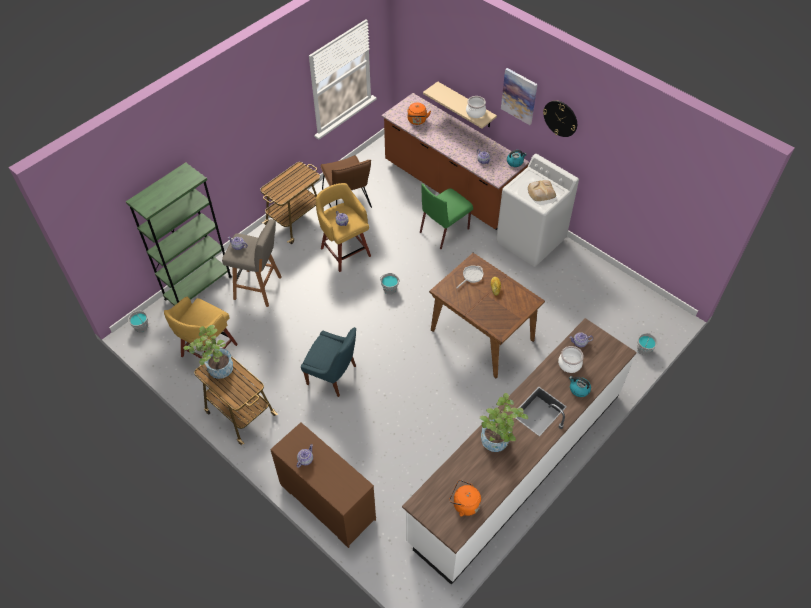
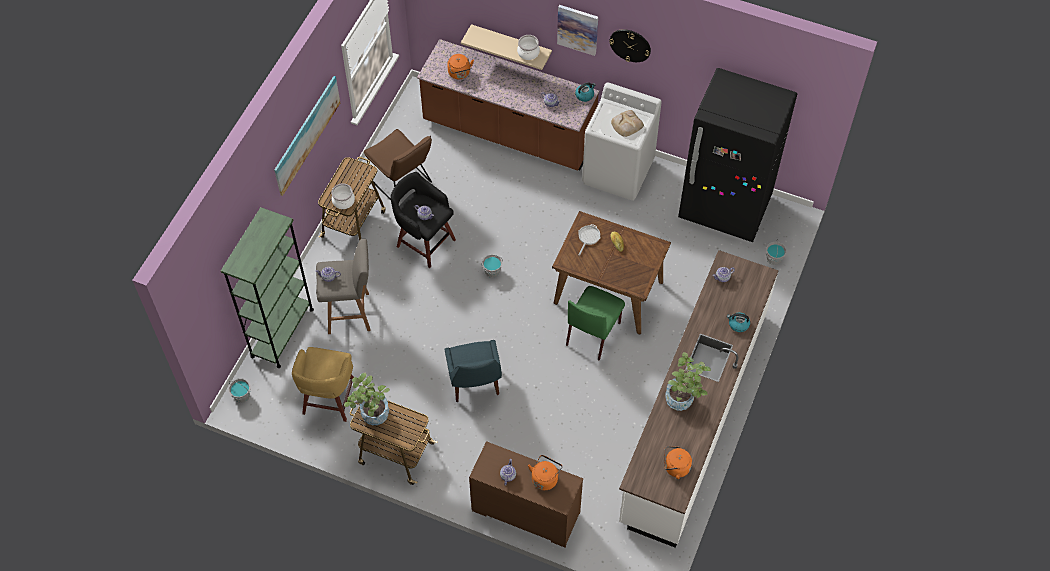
camera: 20 degrees left, 5 degrees up
(254, 119) = (305, 134): none -> picture
(333, 376) = (474, 383): blue chair -> blue chair turned 75 degrees clockwise
(338, 473) = (545, 478): none -> orange kettle
(345, 251) = (424, 242): yellow stool -> black stool
(445, 230) = (523, 185): green chair -> green chair (593, 333)
(570, 364) = (721, 302): cooking pot -> cooking pot (344, 201)
(614, 294) = (725, 208): none -> black fridge

